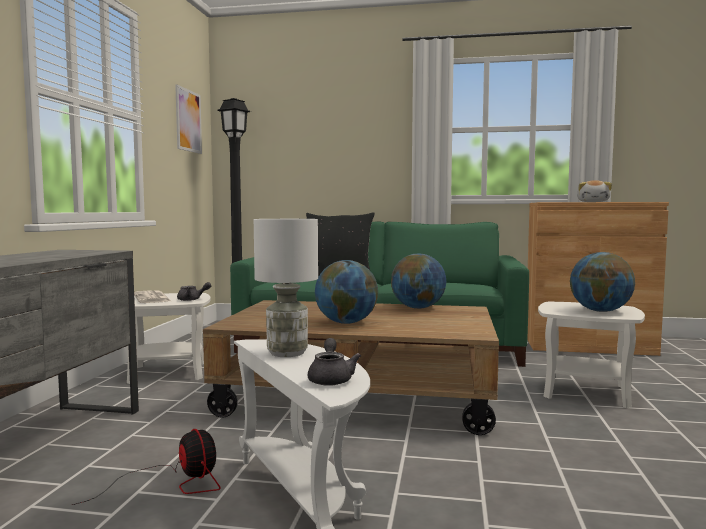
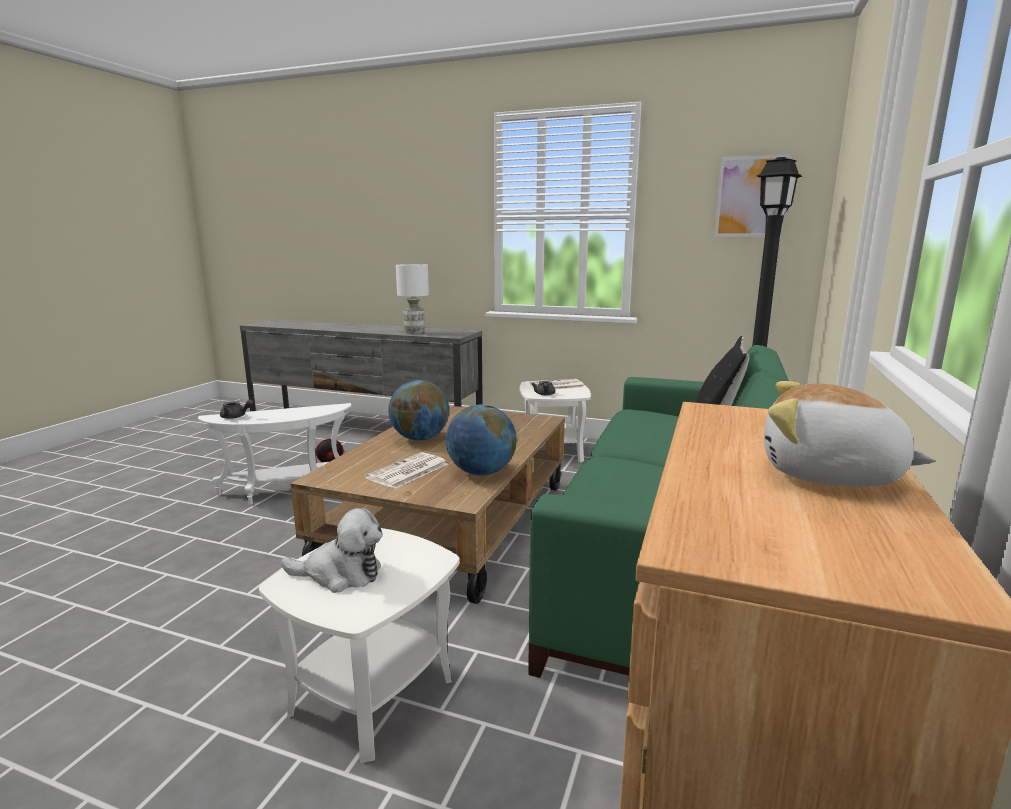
camera: 100 degrees right, 10 degrees up
(287, 353) = (301, 411): white table lamp -> white table lamp (415, 332)
(435, 319) = (407, 471): none -> newspaper
(600, 311) = (340, 574): globe -> plush toy

